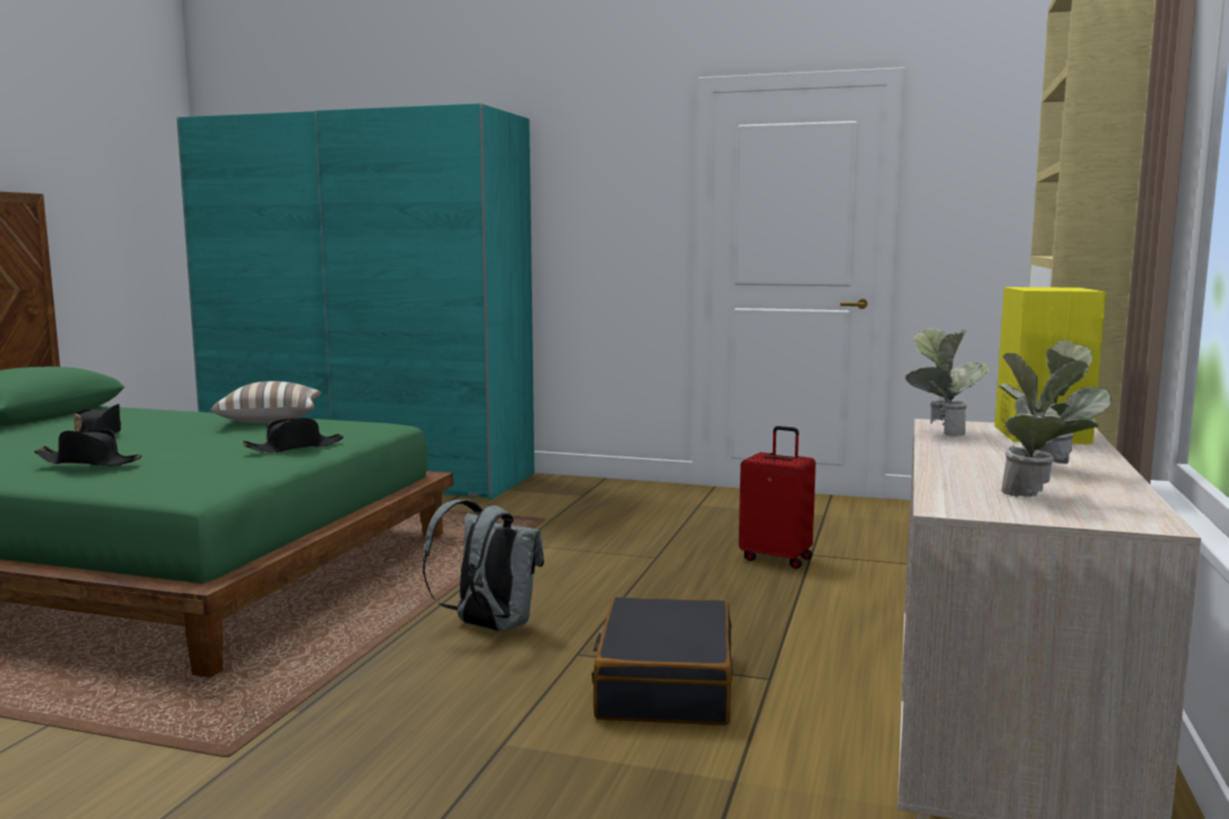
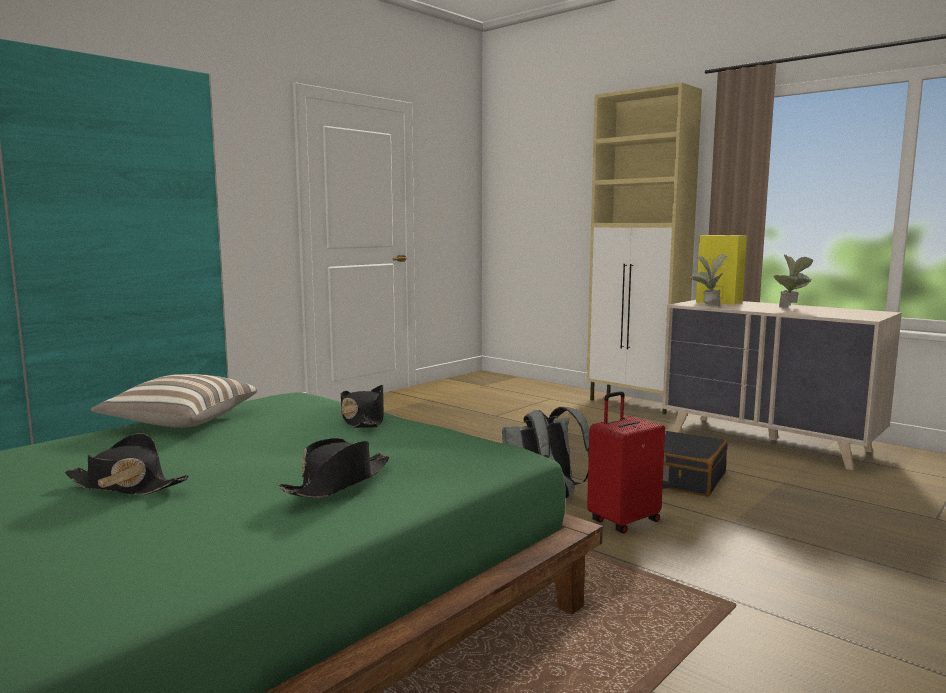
camera: 65 degrees left, 0 degrees up
(777, 558) = (493, 422): red suitcase -> red suitcase (623, 521)
(1036, 494) = (840, 312): potted plant -> none

